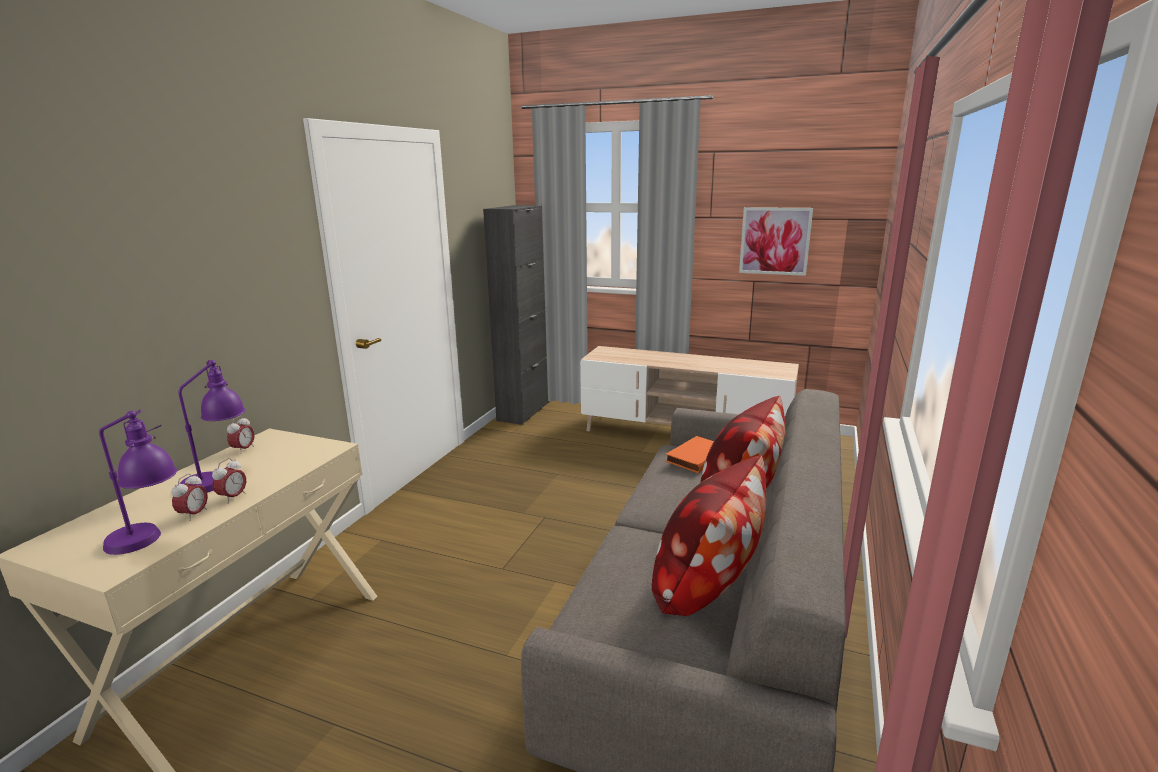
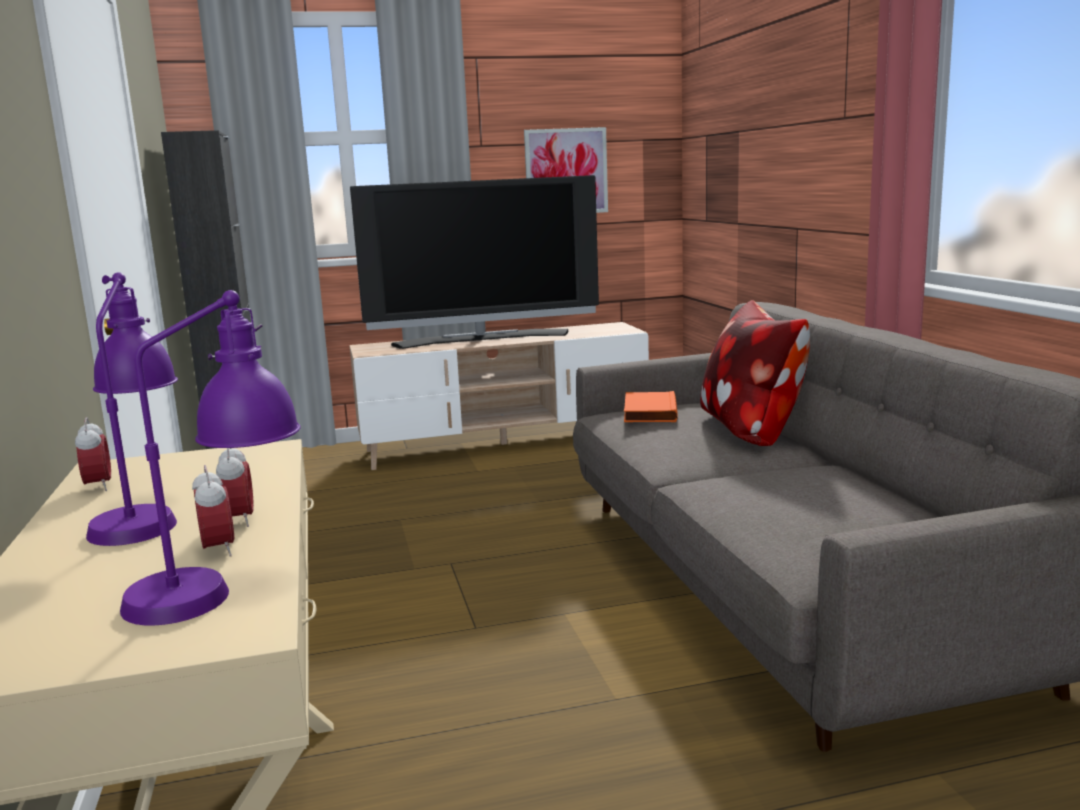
camera: 35 degrees left, 5 degrees down
(677, 359) = (483, 339): none -> television
(708, 584) = (850, 489): pillow -> none

